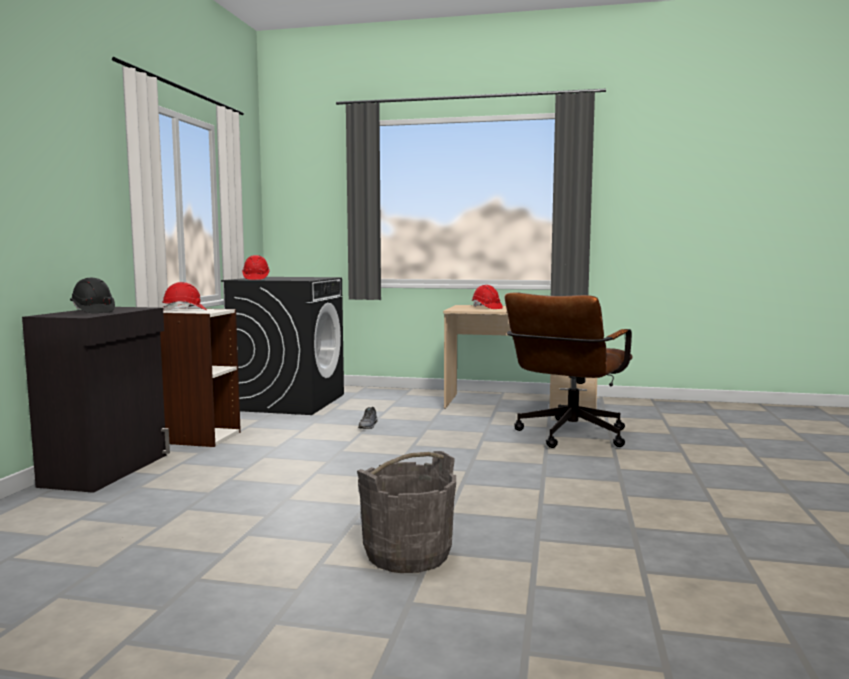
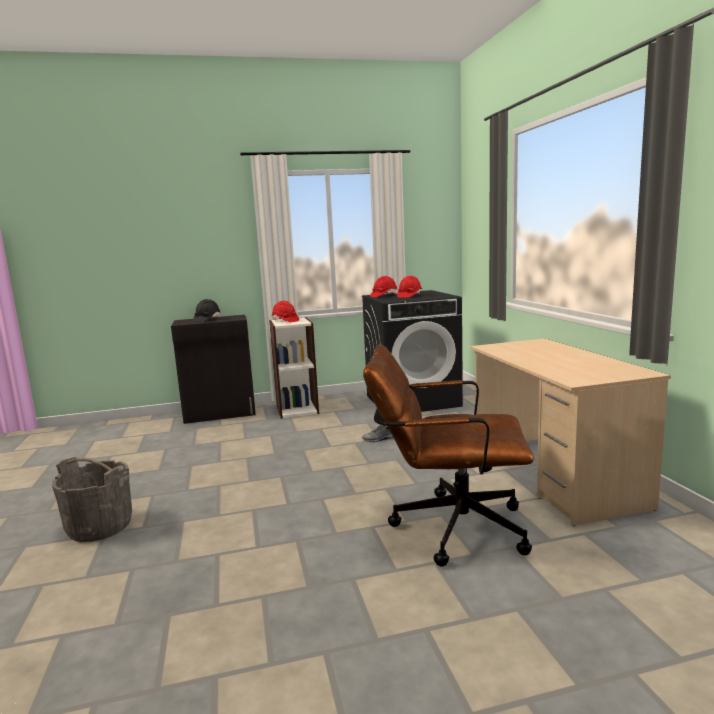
camera: 65 degrees right, 5 degrees up
(486, 308) = (529, 349): red hard hat -> red hard hat (409, 296)

